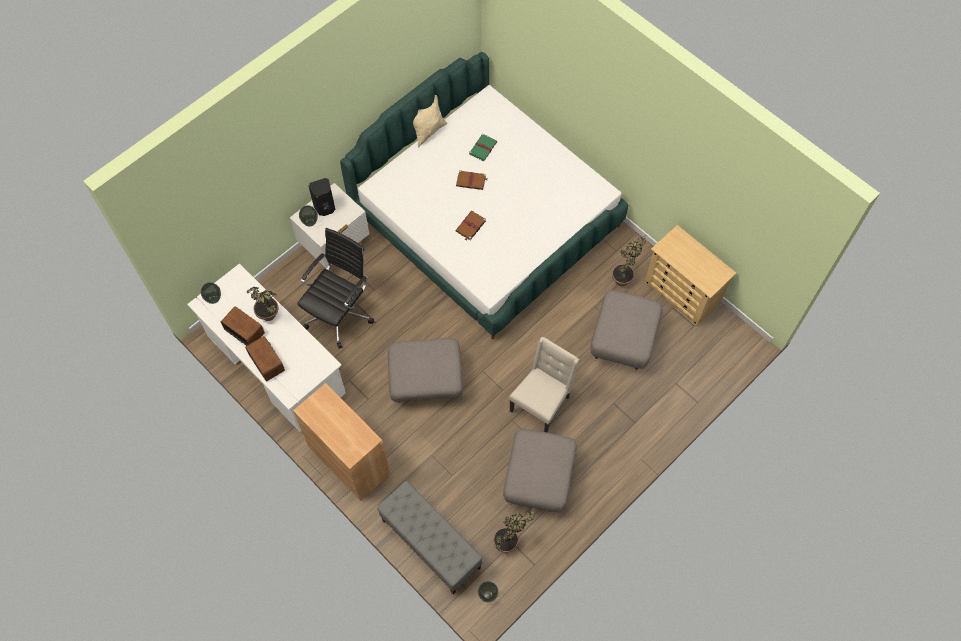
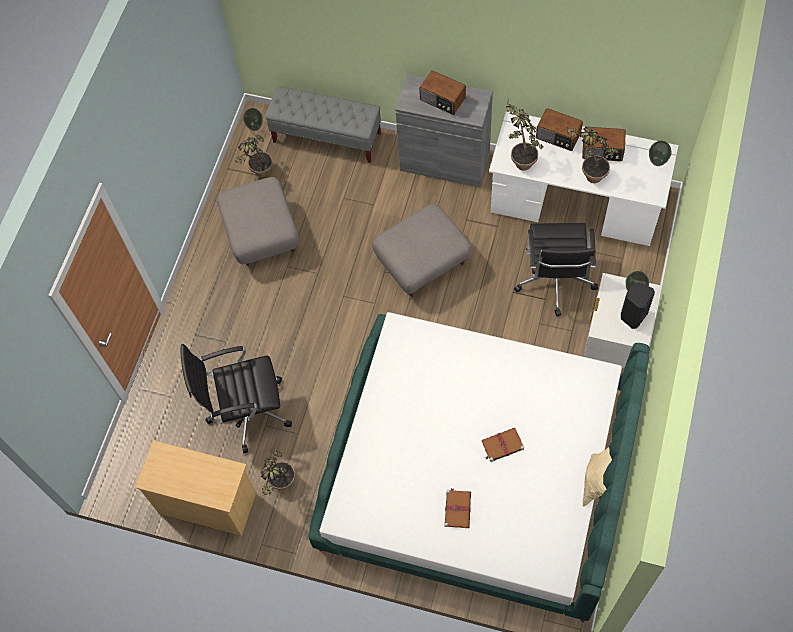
camera: 155 degrees right, 0 degrees up
(310, 360) = (520, 159): none -> potted plant
(338, 425) = (442, 100): none -> radio
(349, 460) = (444, 162): brown cabinet -> grey cabinet
(470, 226) = (465, 389): brown book -> brown book (457, 508)
(483, 148) = (517, 497): green book -> none
(541, 404) = (297, 303): beige chair -> none
(623, 341) = (247, 411): grey ottoman -> black office chair

